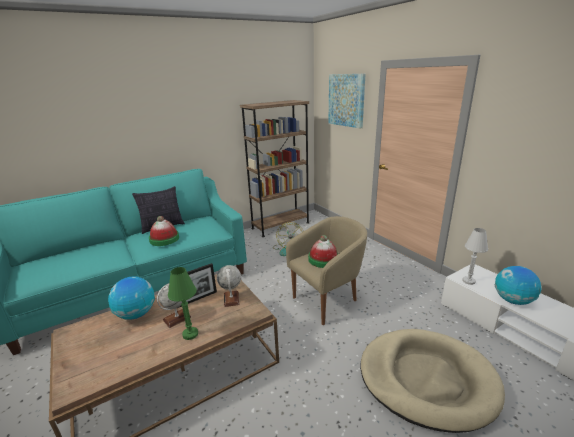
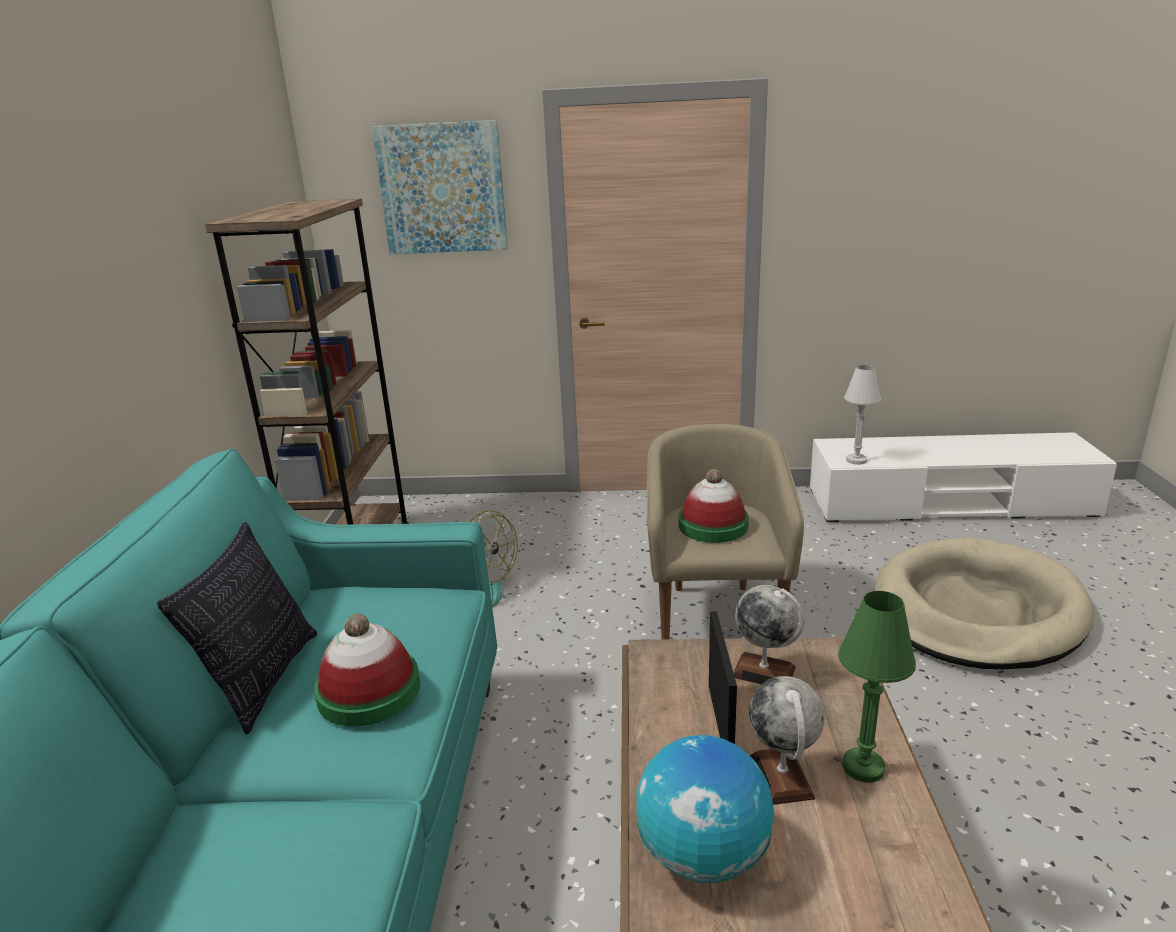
camera: 55 degrees left, 0 degrees up
(512, 300) = (923, 456): globe -> none

